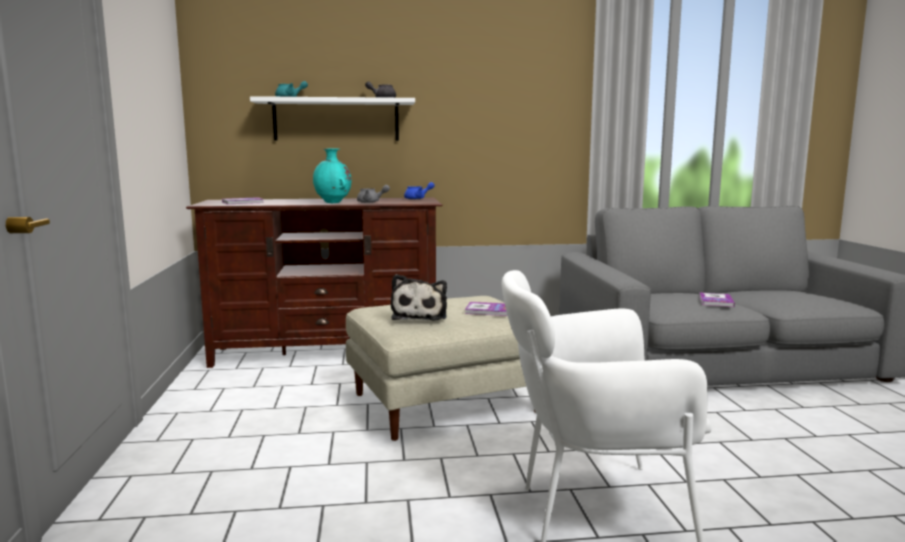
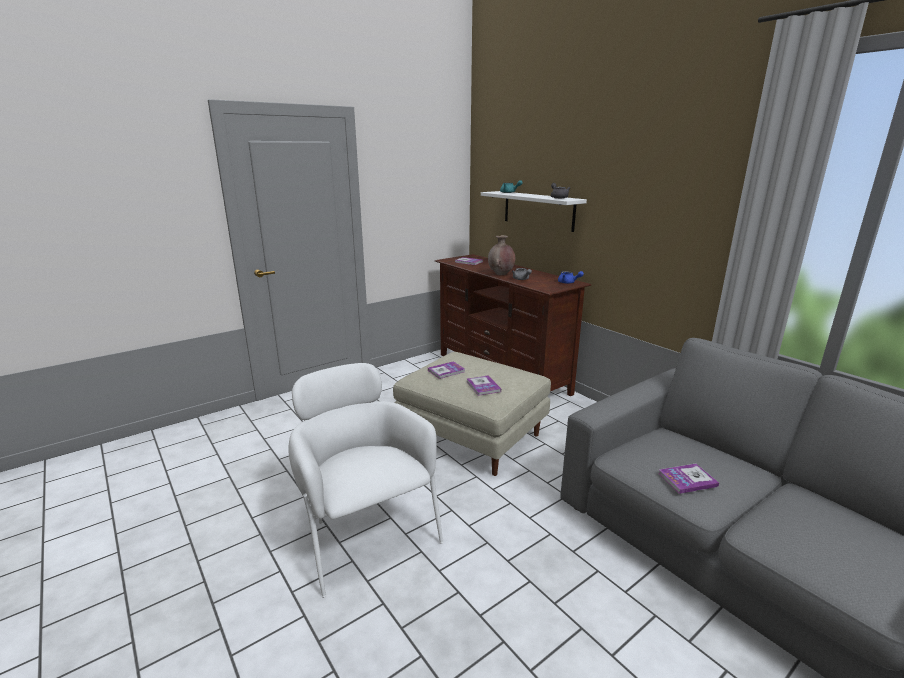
camera: 60 degrees right, 10 degrees up
(333, 202) = (501, 274): turquoise vase -> brown vase
(420, 315) = (446, 371): plush toy -> book

